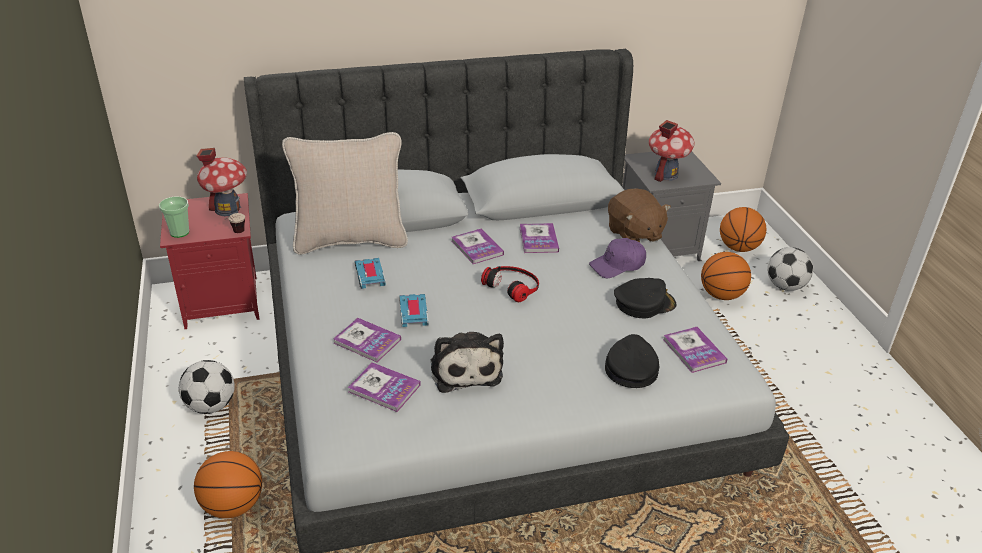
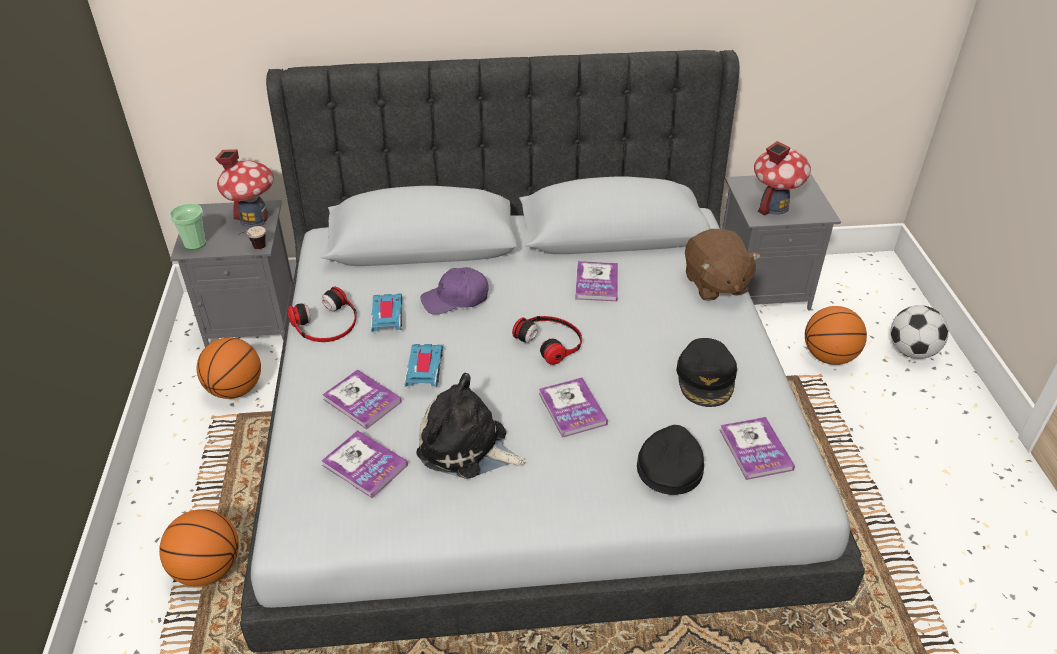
camera: 10 degrees right, 5 degrees up
(211, 406) = (212, 443): football -> none
(224, 301) = (254, 318): red nightstand -> grey nightstand
(319, 286) = (326, 323): none -> headphones
(350, 240) = (376, 268): beige pillow -> none
(465, 369) = (467, 447): plush toy -> plush toy turned 120 degrees clockwise
(477, 248) = (520, 288): book -> book (572, 408)
(618, 265) = (685, 324): purple cap -> purple cap (456, 299)
(644, 303) = (706, 378): black cap -> black cap turned 105 degrees clockwise
(738, 248) = (862, 297): basketball -> basketball (235, 389)

